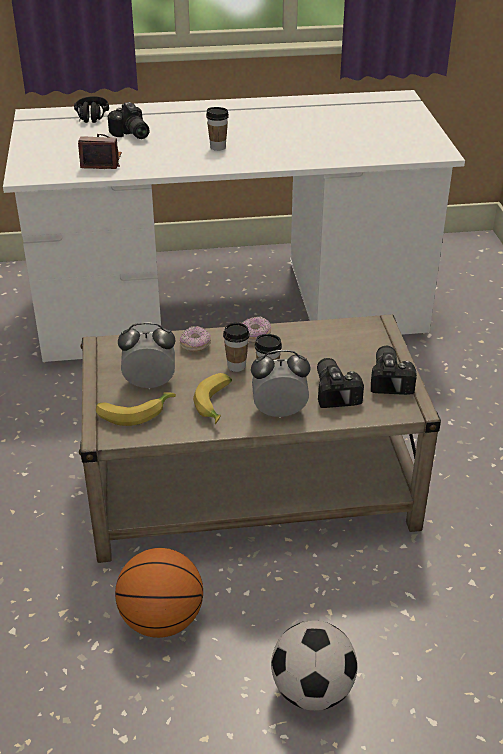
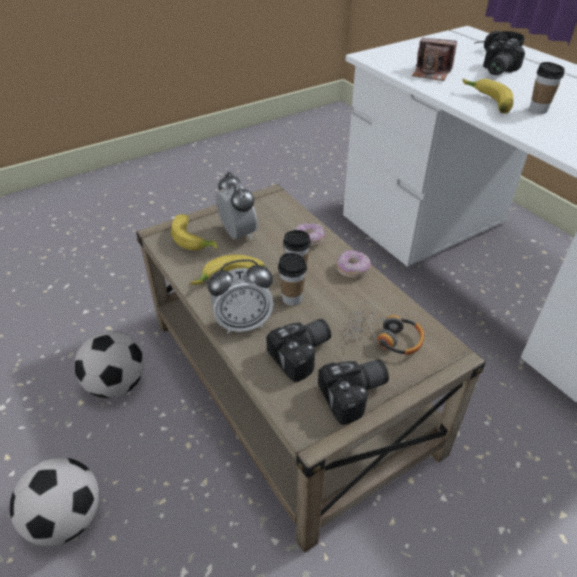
camera: 65 degrees right, 5 degrees up
(101, 162) = (431, 73): camera -> camera turned 135 degrees clockwise
(161, 620) = (117, 384): basketball -> football
(183, 161) = (486, 103): none -> banana
(279, 412) = (243, 323): alarm clock -> alarm clock turned 105 degrees clockwise
(342, 347) = (384, 336): none -> headphones

